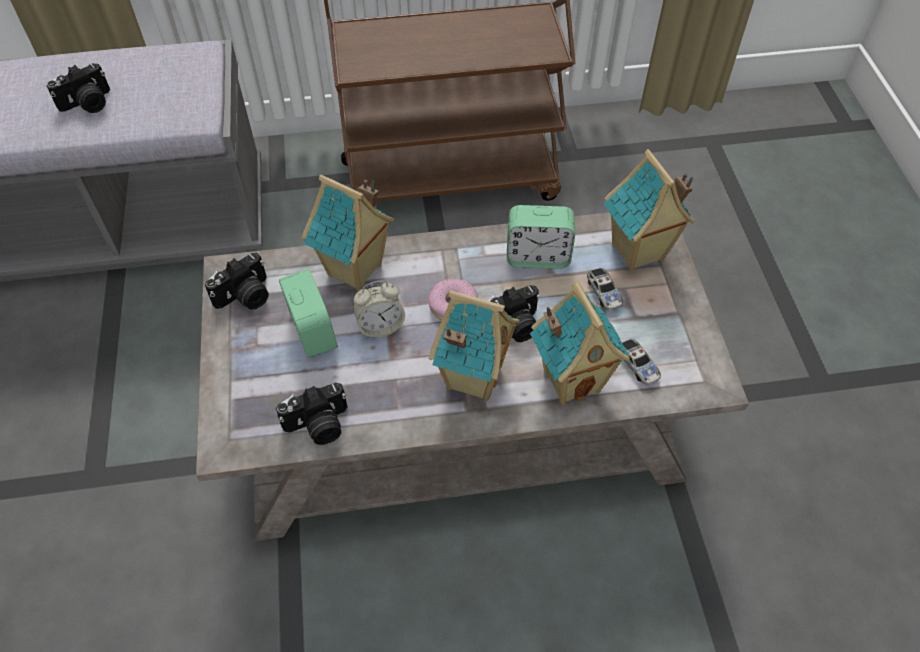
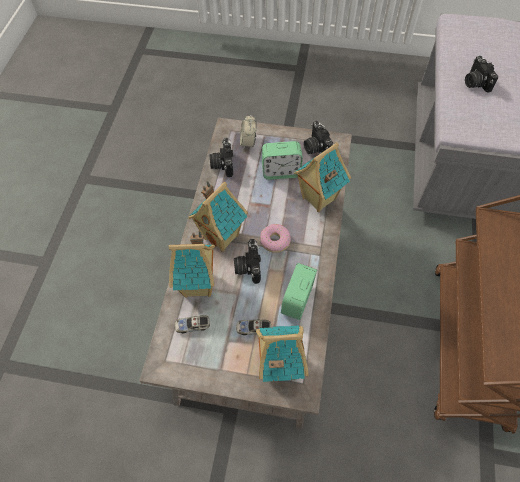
camera: 110 degrees right, 5 degrees up
(380, 326) = (273, 202): alarm clock -> alarm clock (248, 142)

